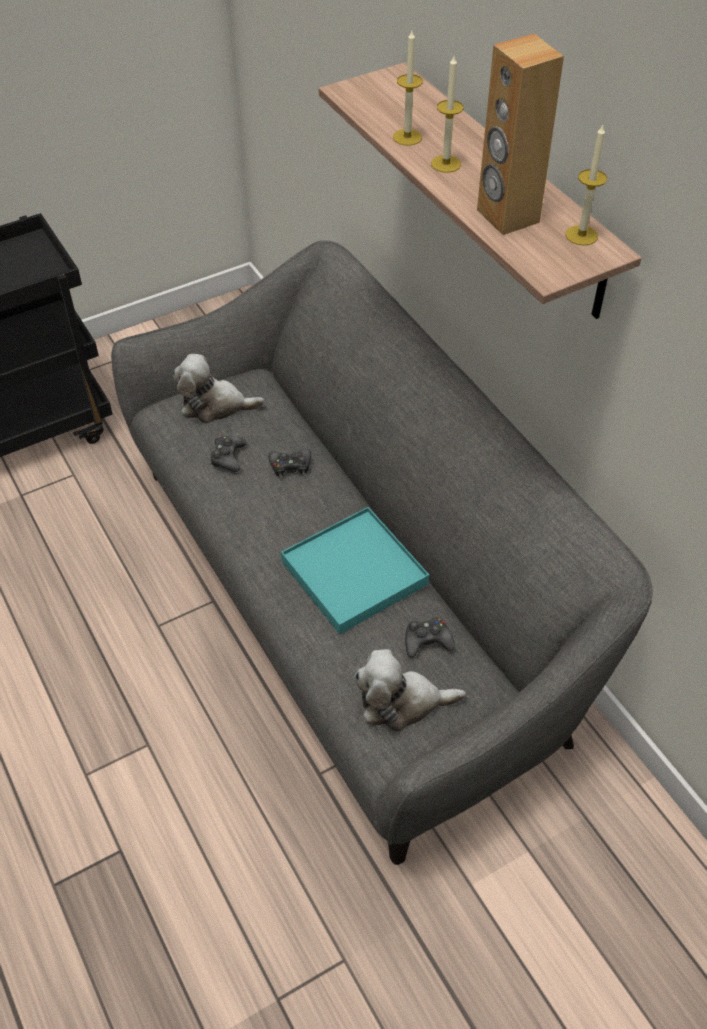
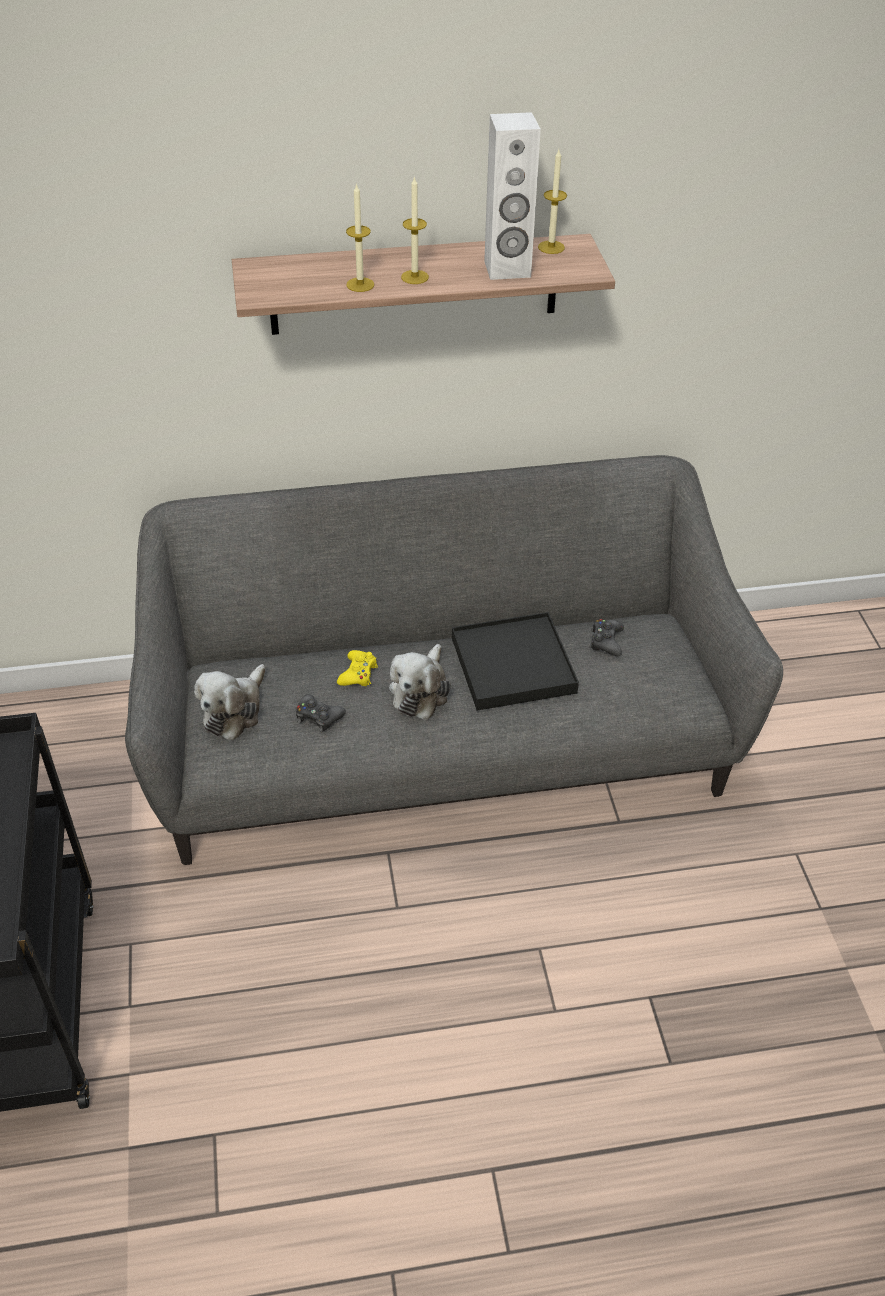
camera: 70 degrees left, 5 degrees down
(290, 466) = (358, 674): black game controller -> yellow game controller
(354, 572) = (512, 665): turquoise tray -> black tray
(402, 702) = (660, 675): plush toy -> plush toy (420, 691)
(507, 216) = (507, 269): brown speaker -> white speaker

